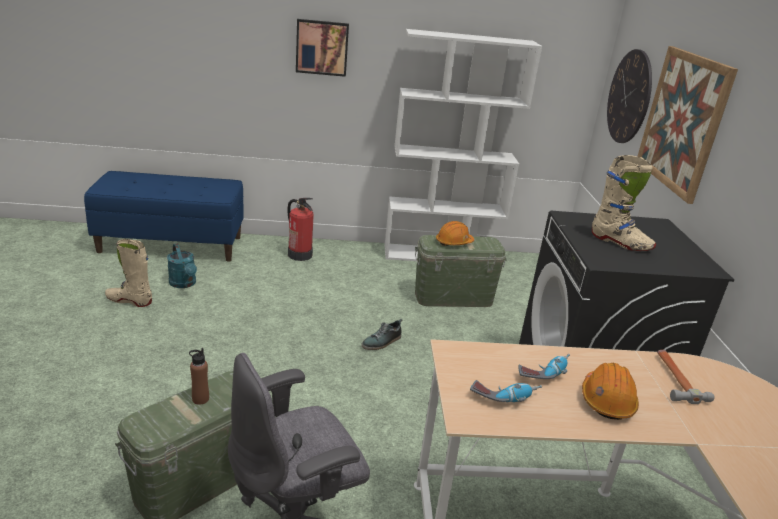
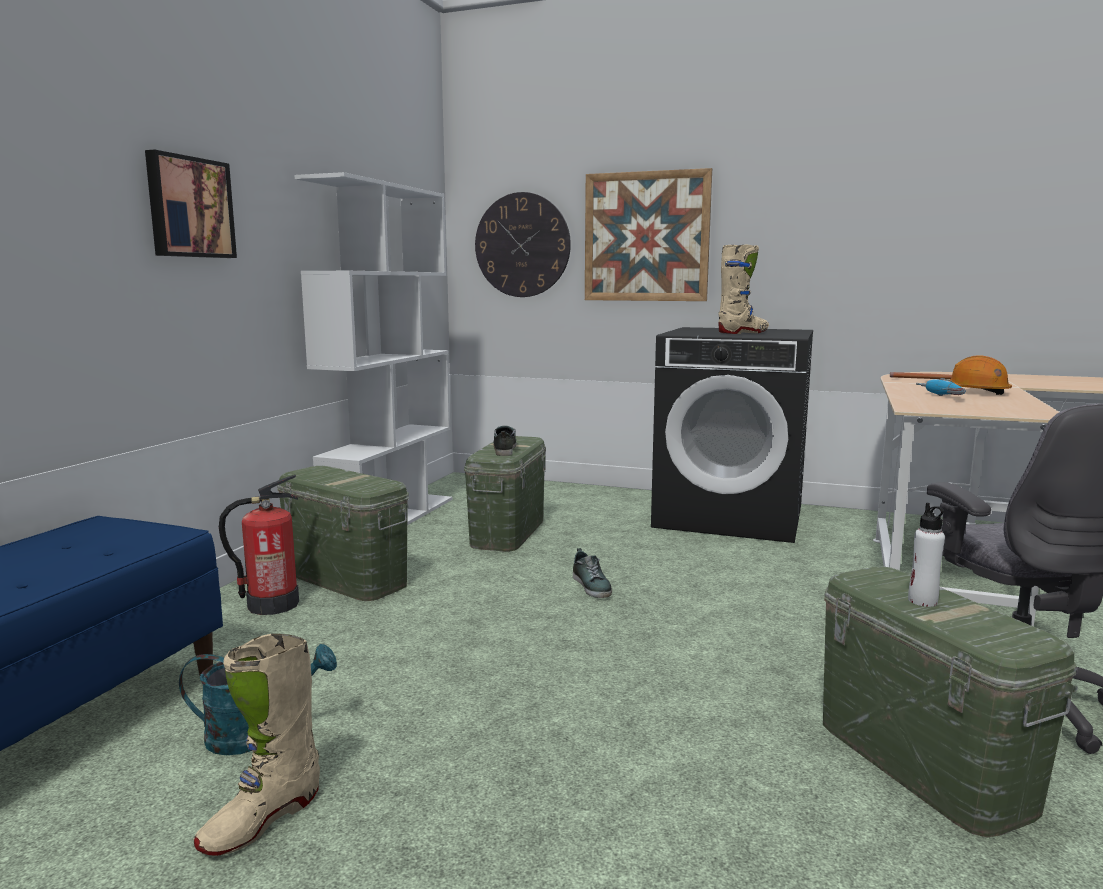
camera: 65 degrees left, 15 degrees down
(200, 399) = (922, 601): brown bottle -> white bottle
(342, 264) = (347, 578): none -> green storage box
(453, 242) = (504, 449): orange hard hat -> shoe
(505, 396) = (992, 406): power drill -> none

